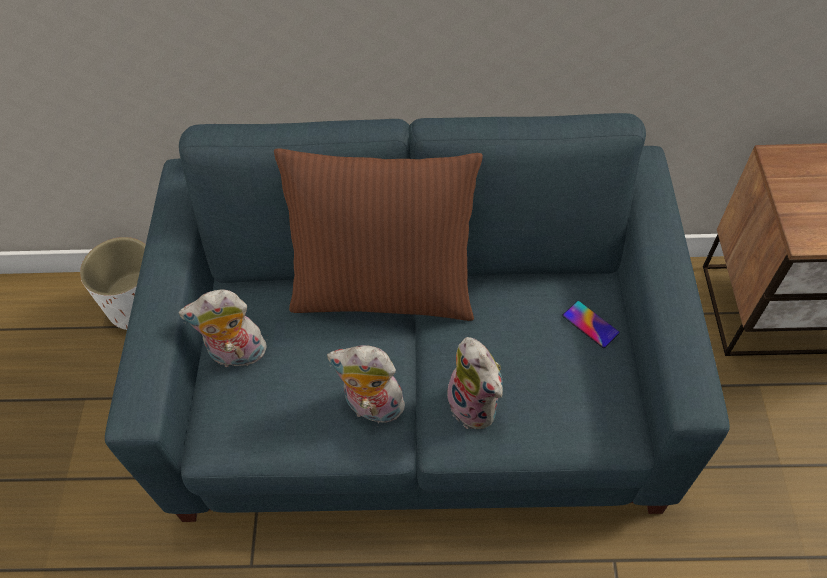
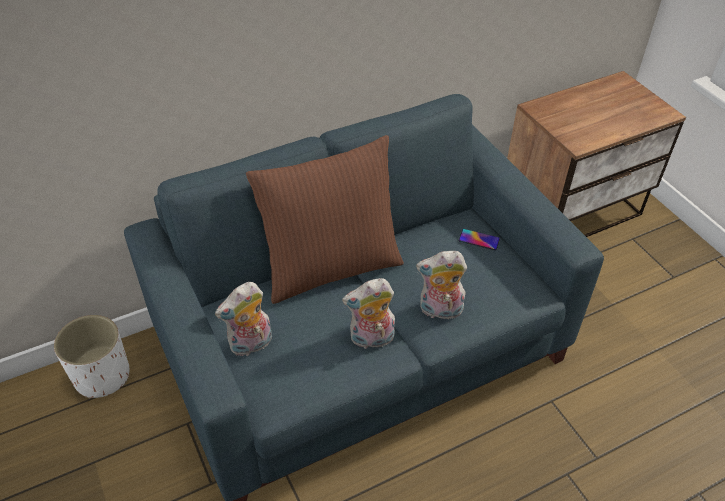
camera: 30 degrees left, 10 degrees down
(476, 405) = (439, 311): plush toy -> plush toy turned 150 degrees clockwise

